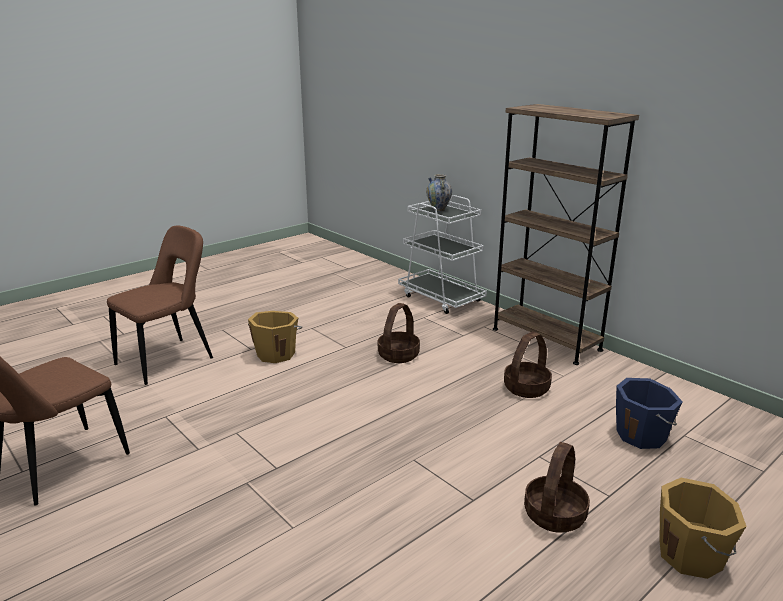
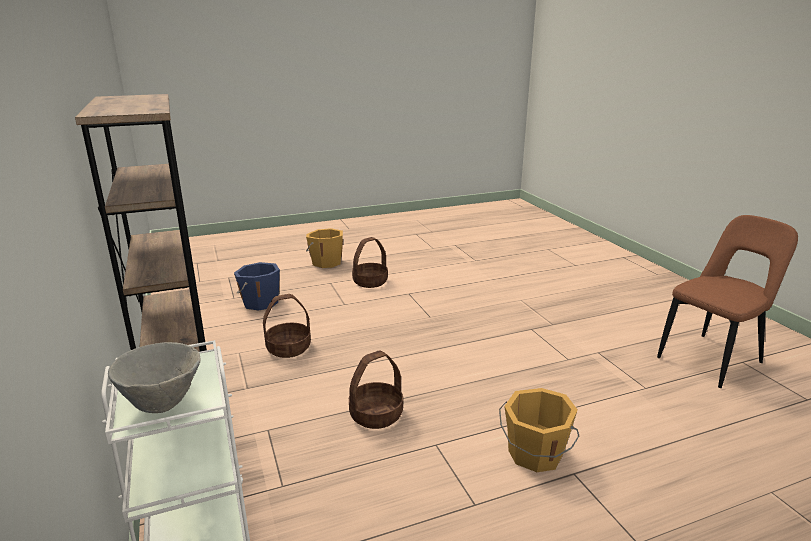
camera: 160 degrees left, 0 degrees up
(169, 360) = (694, 478): brown chair -> none
(438, 210) = (163, 402): vase -> grey bowl

